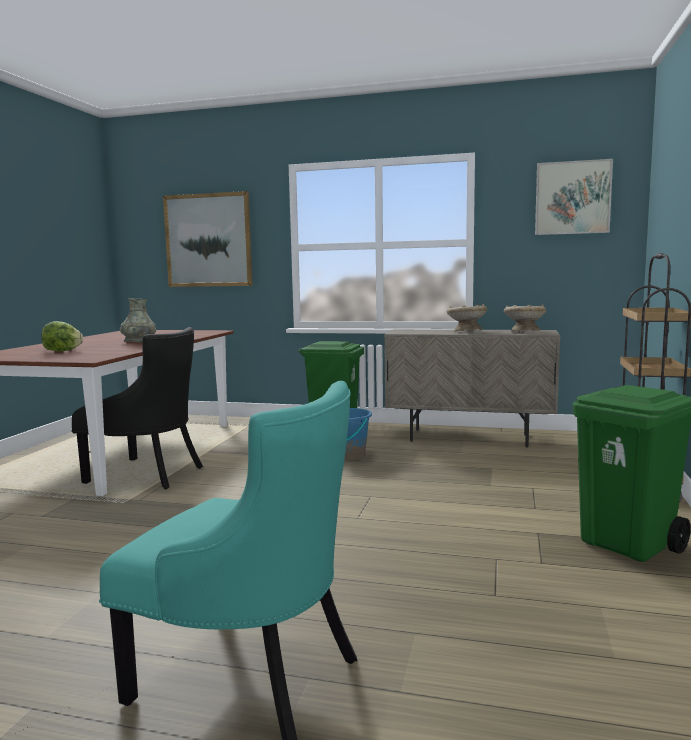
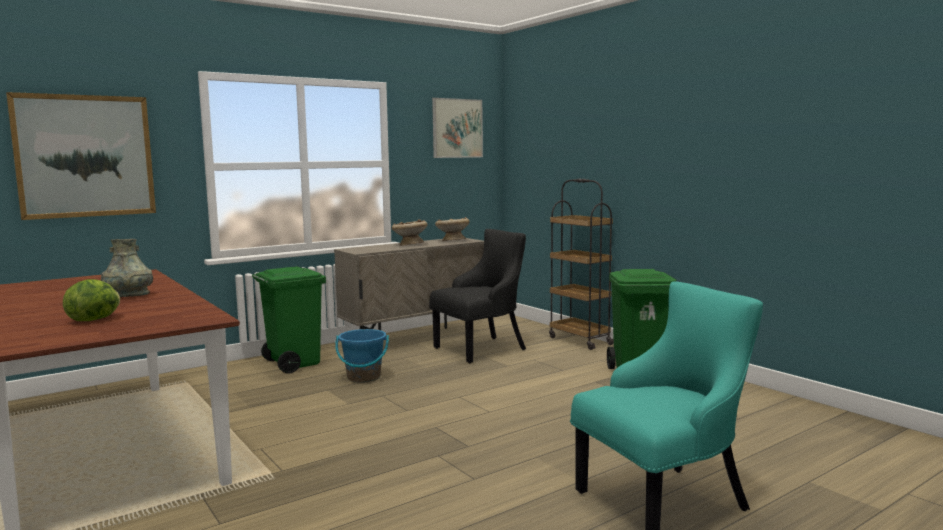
camera: 50 degrees left, 0 degrees up
(144, 474) = (213, 453): black chair -> black chair (480, 350)

